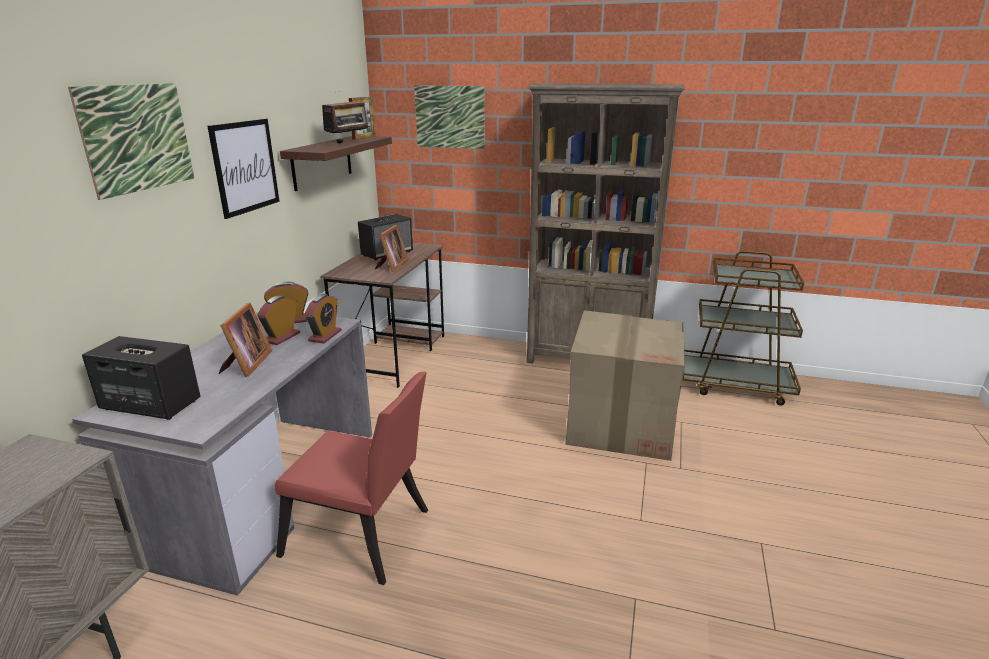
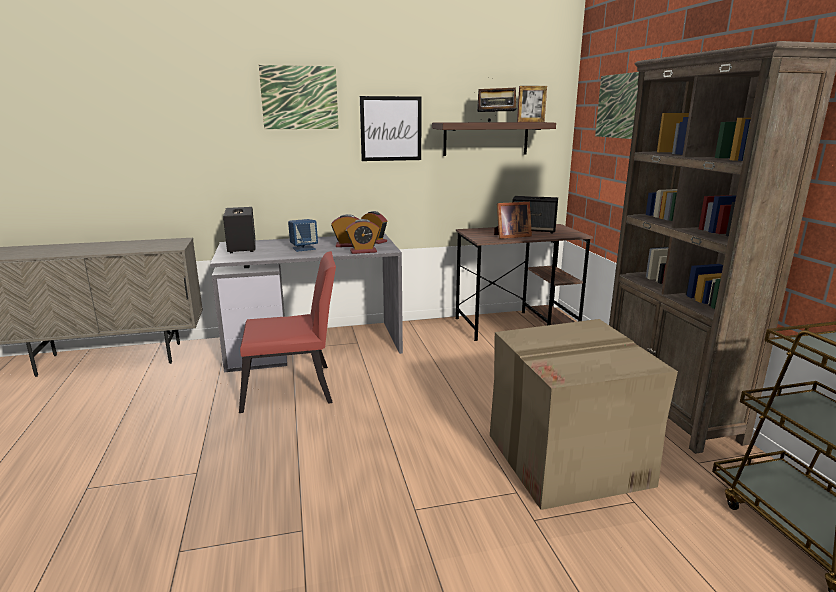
camera: 60 degrees right, 5 degrees down
(246, 364) = (304, 248): picture frame -> blue speaker
(363, 537) = (294, 389): red chair -> red chair turned 90 degrees counterclockwise

